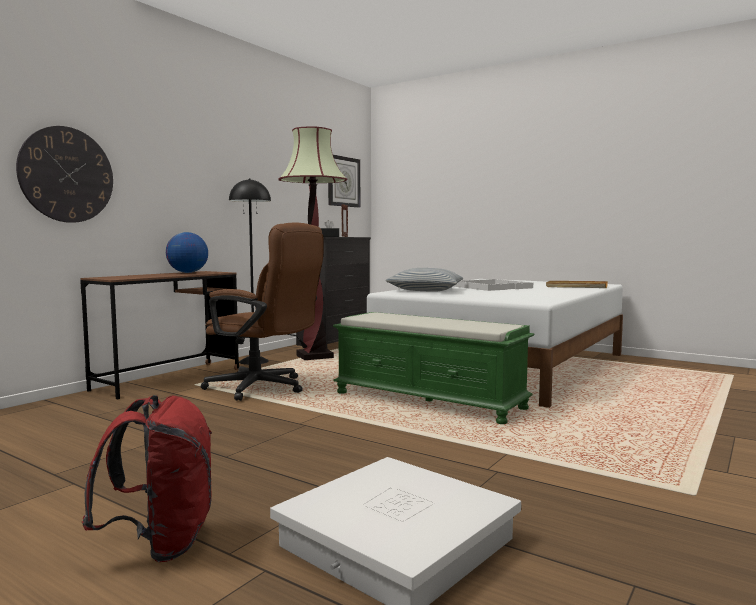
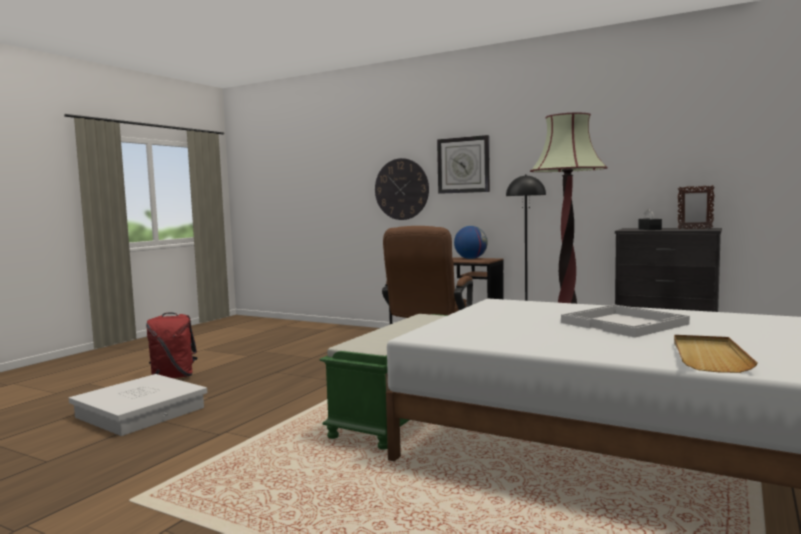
camera: 85 degrees right, 0 degrees up
(343, 181) = (737, 150): wall clock -> wall clock (463, 165)
(426, 290) = (540, 307): pillow -> none

